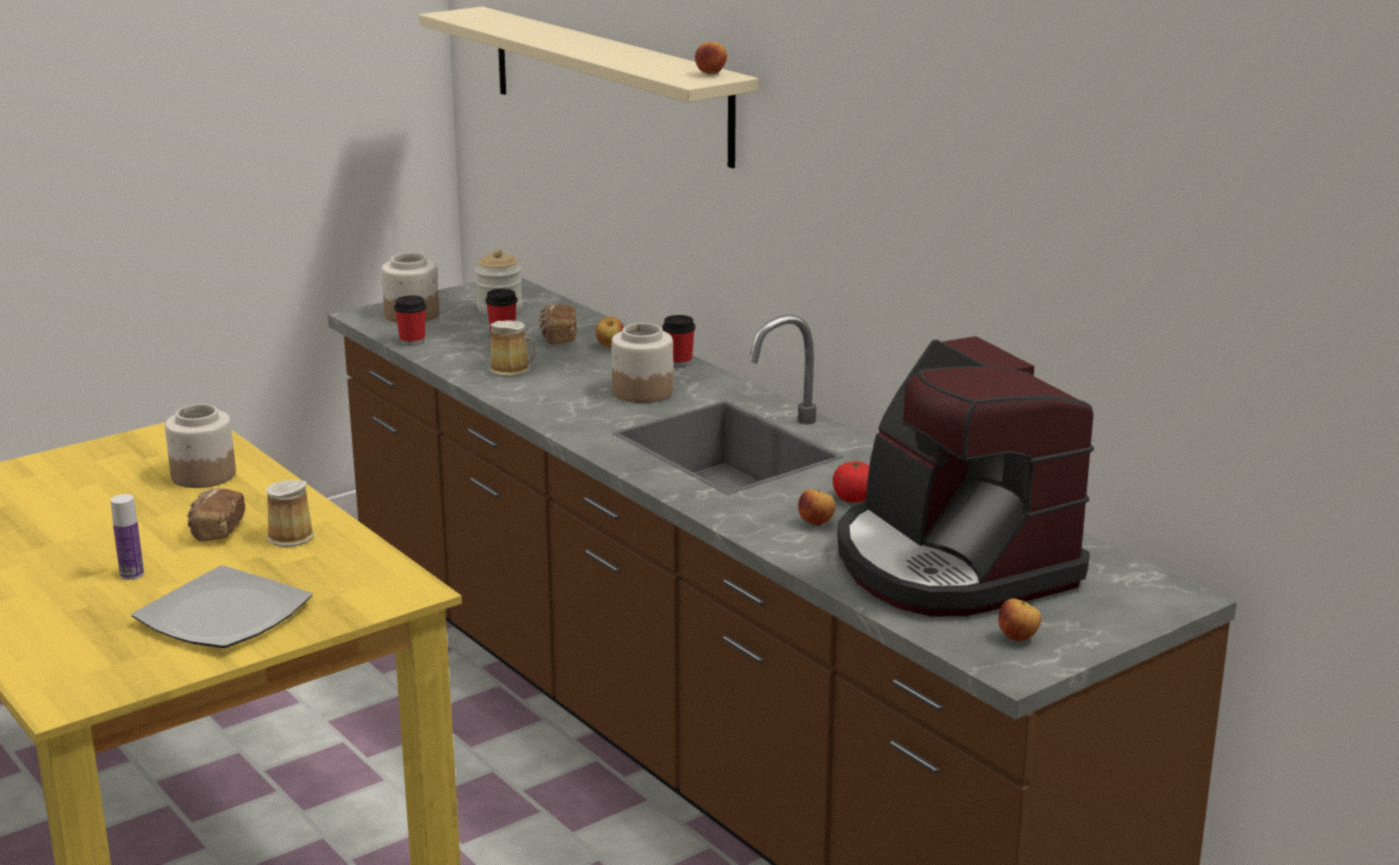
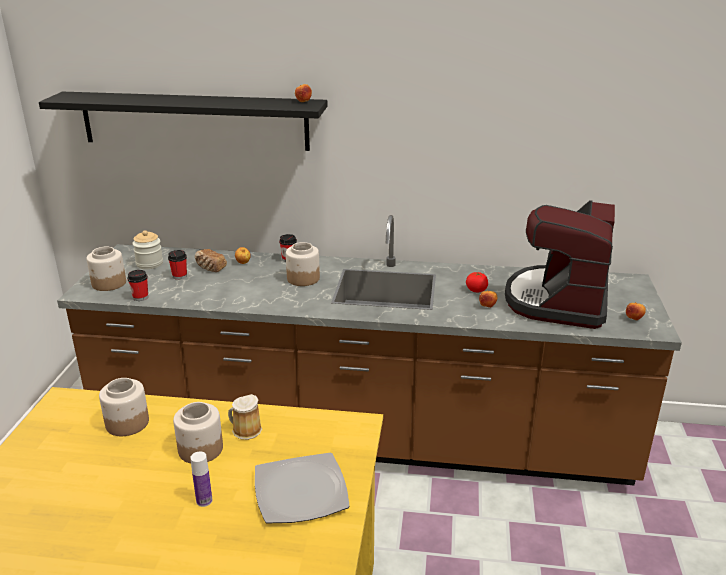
camera: 45 degrees left, 5 degrees up
(216, 530) = (200, 449): bread -> jar
(513, 370) = (223, 291): mug -> none
(608, 83) = (194, 121): beige shelf -> black shelf
(951, 564) = (558, 301): coffee machine -> coffee machine turned 90 degrees clockwise

